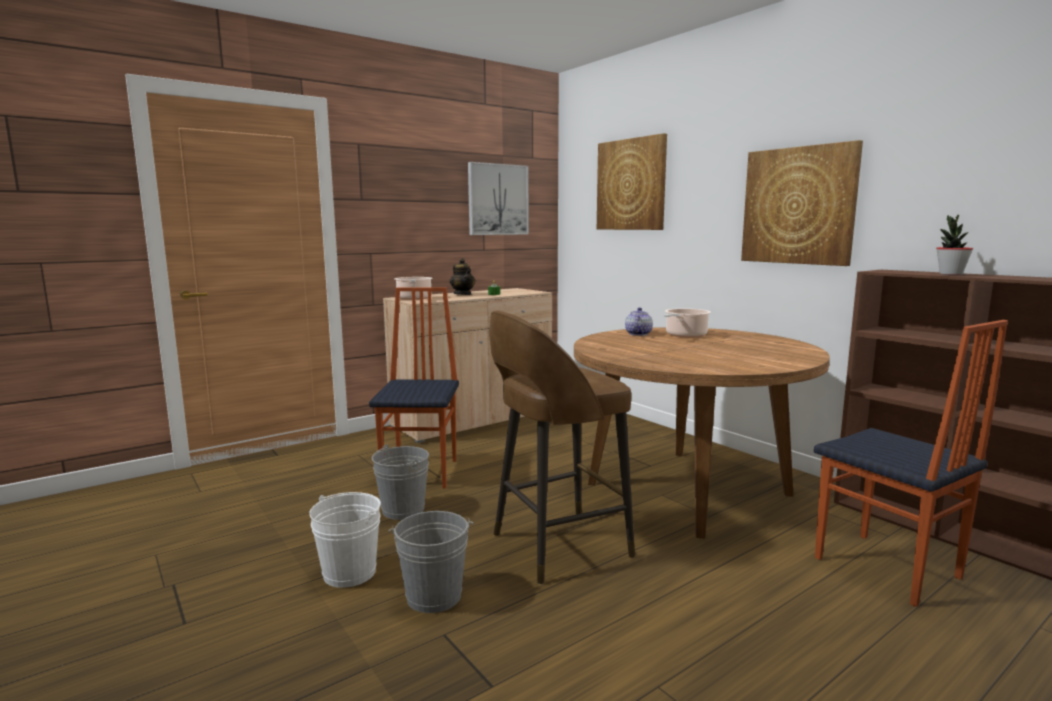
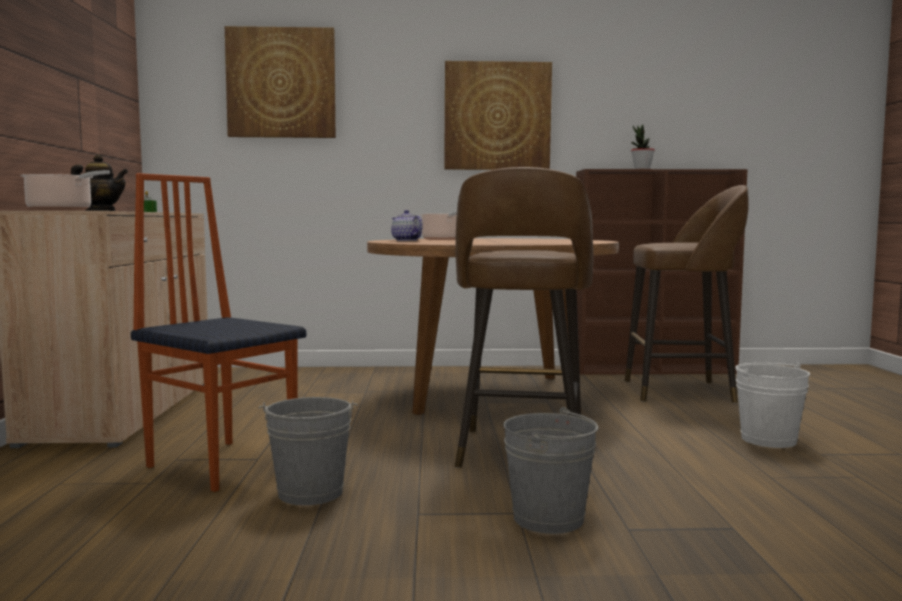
camera: 55 degrees left, 5 degrees down
(350, 573) = (430, 550): white bucket -> white bucket (768, 439)
(498, 199) = (93, 77): picture -> none
(886, 569) = (682, 392): chair -> brown stool

